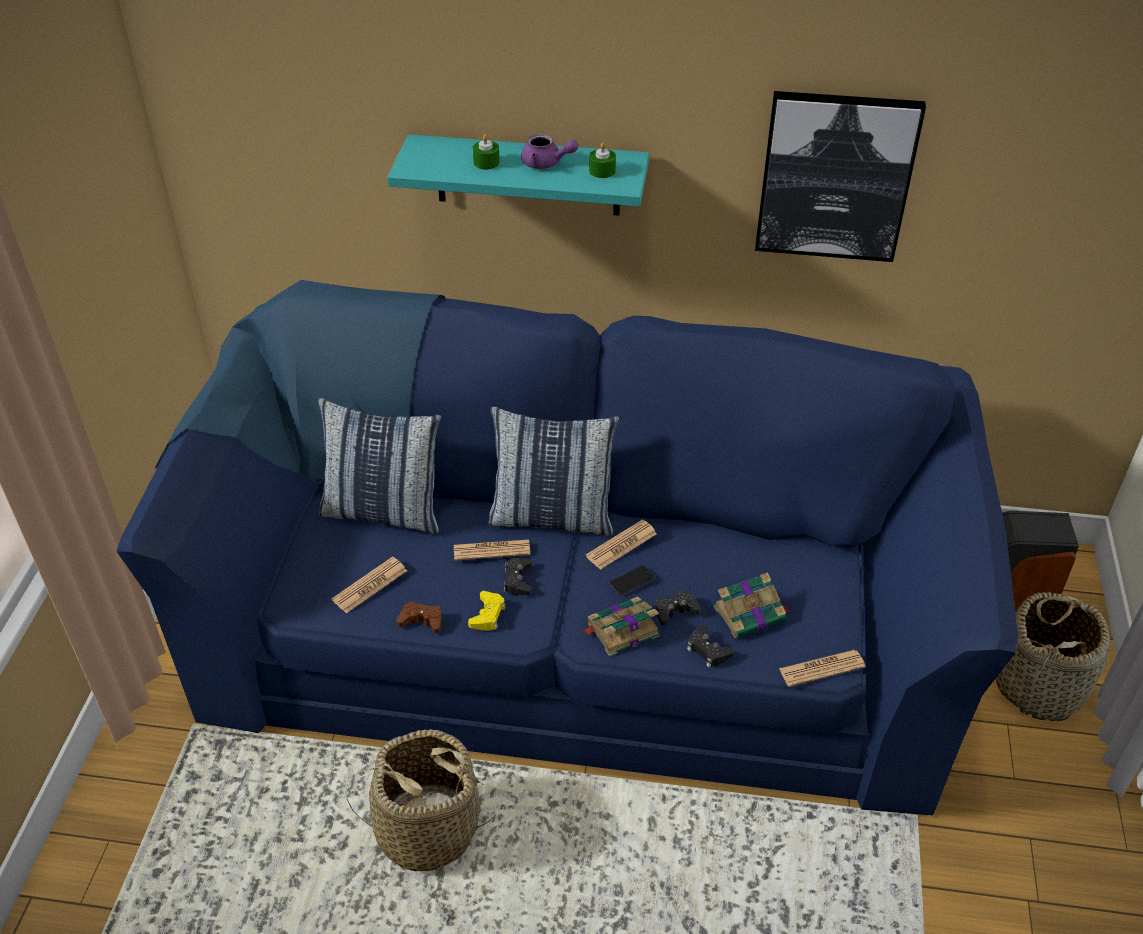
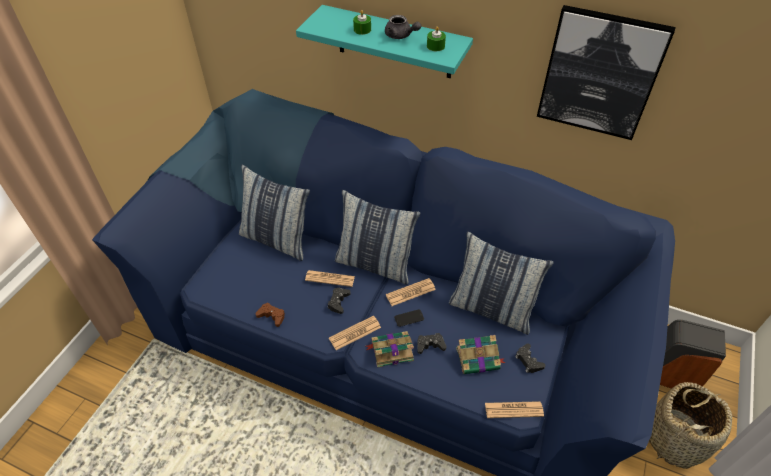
camera: 15 degrees right, 5 degrees up
(370, 585) = (250, 286): newspaper -> newspaper (355, 333)
(426, 828) = (258, 437): basket -> none
(488, 615) = (312, 321): yellow game controller -> none
(546, 163) = (400, 36): purple teapot -> grey teapot
(707, 650) = (442, 378): black game controller -> black game controller (528, 361)
(746, 545) = (491, 309): none -> pillow

